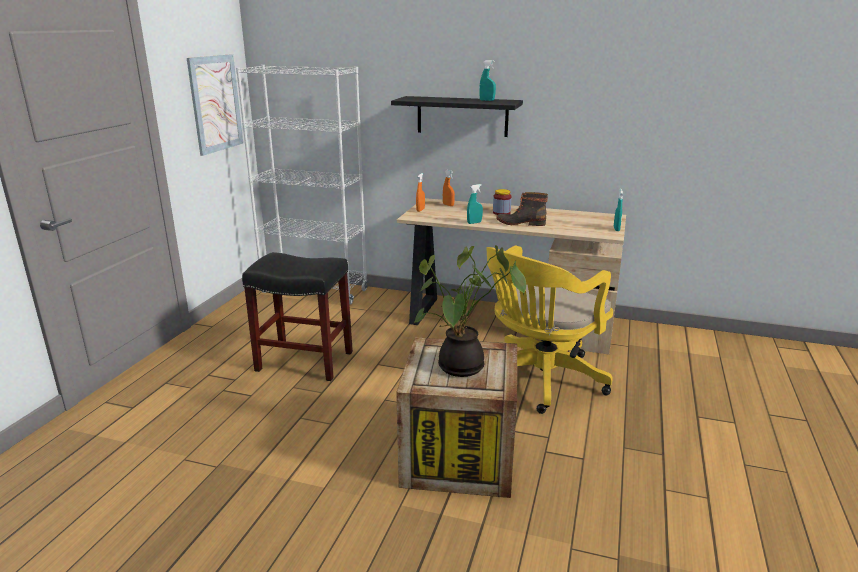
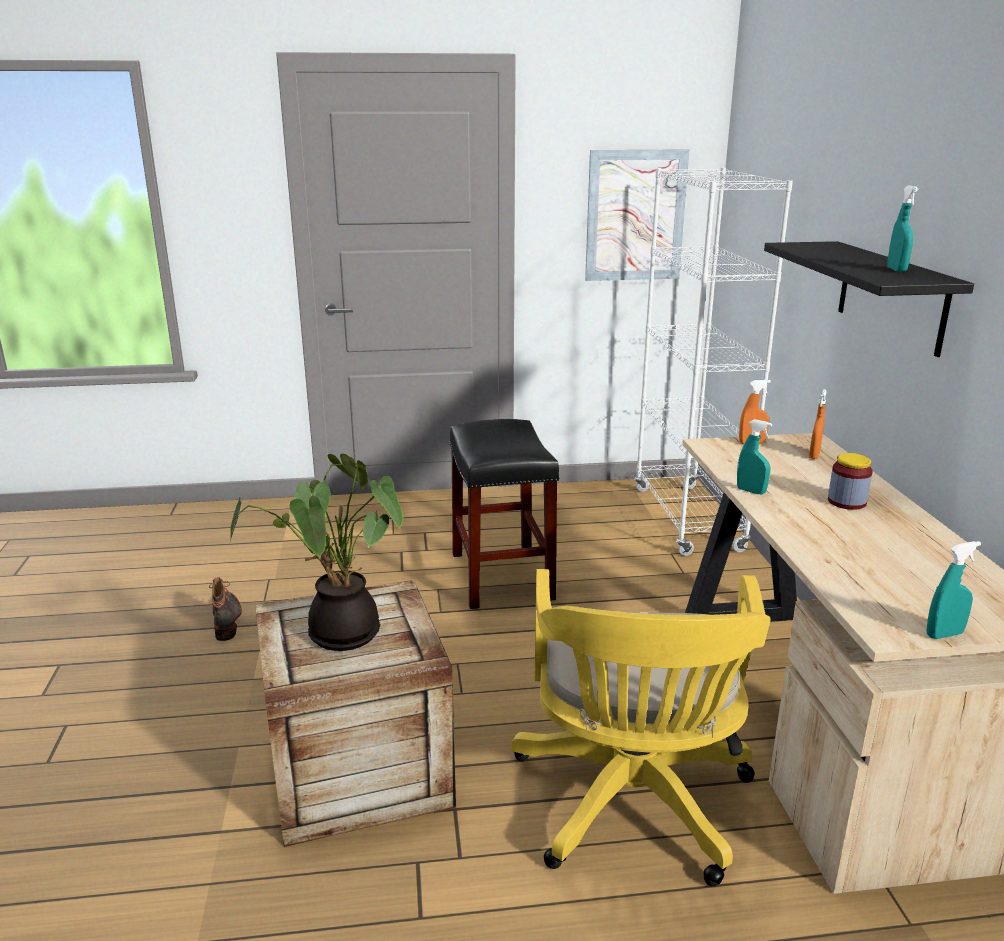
camera: 65 degrees right, 0 degrees up
(520, 223) = (814, 528): boot -> boot (227, 619)
(539, 380) = (632, 806): yellow office chair -> yellow office chair turned 105 degrees counterclockwise

